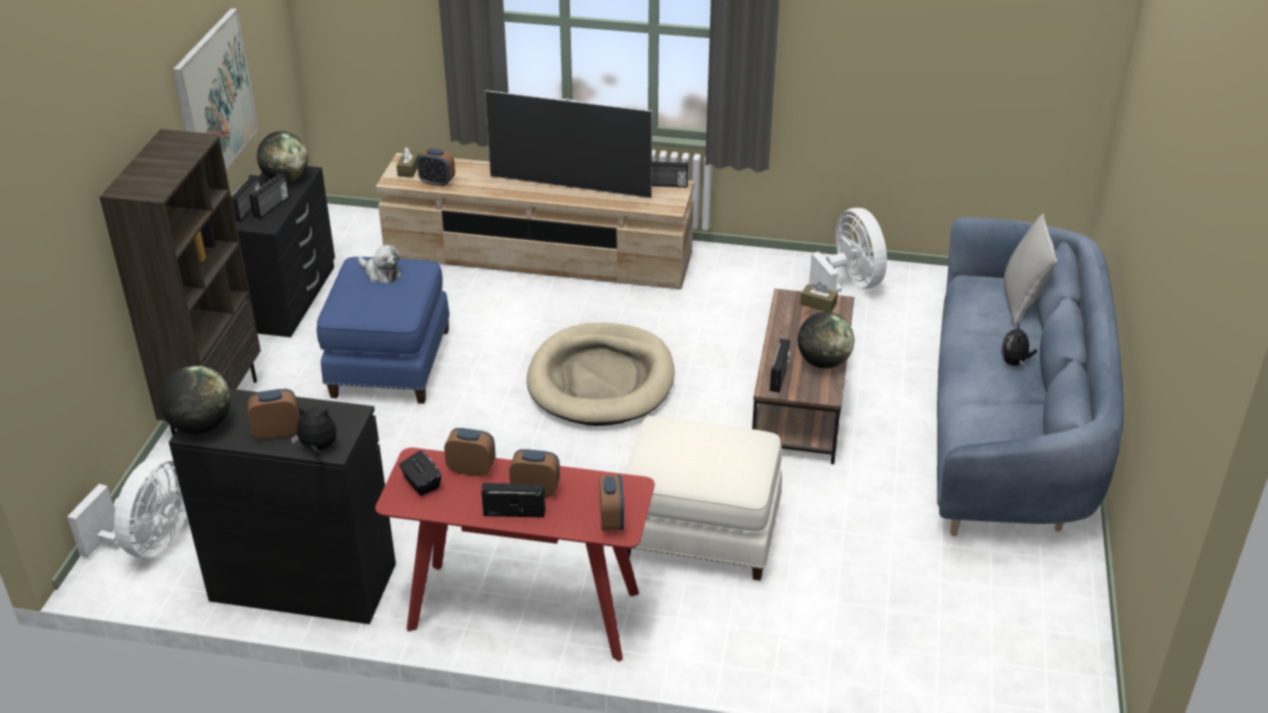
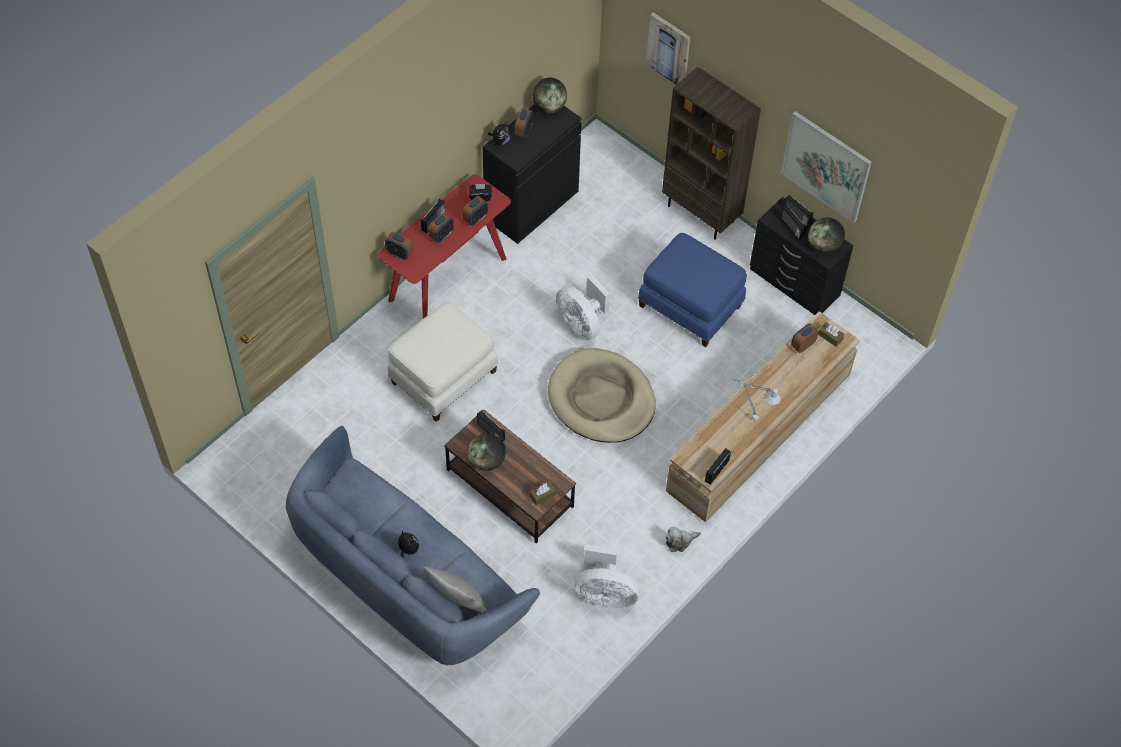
camera: 120 degrees right, 20 degrees up
(62, 246) = (669, 49): none -> picture
(149, 543) = (604, 157): white fan -> white fan (581, 324)
(381, 274) = (710, 275): plush toy -> plush toy (680, 541)
(570, 186) = (749, 415): television -> grey table lamp

